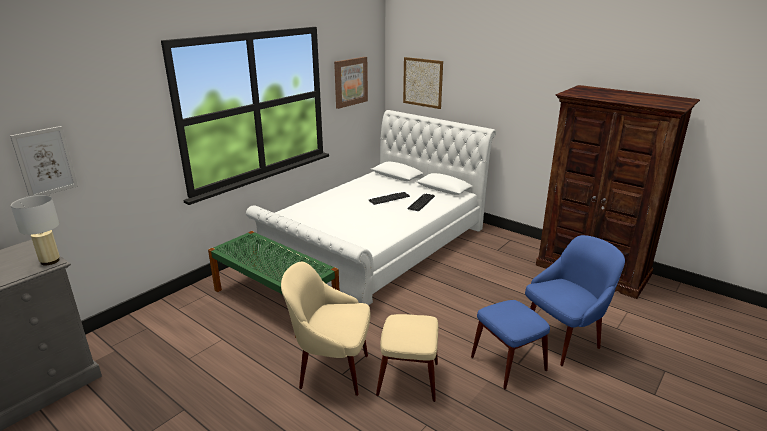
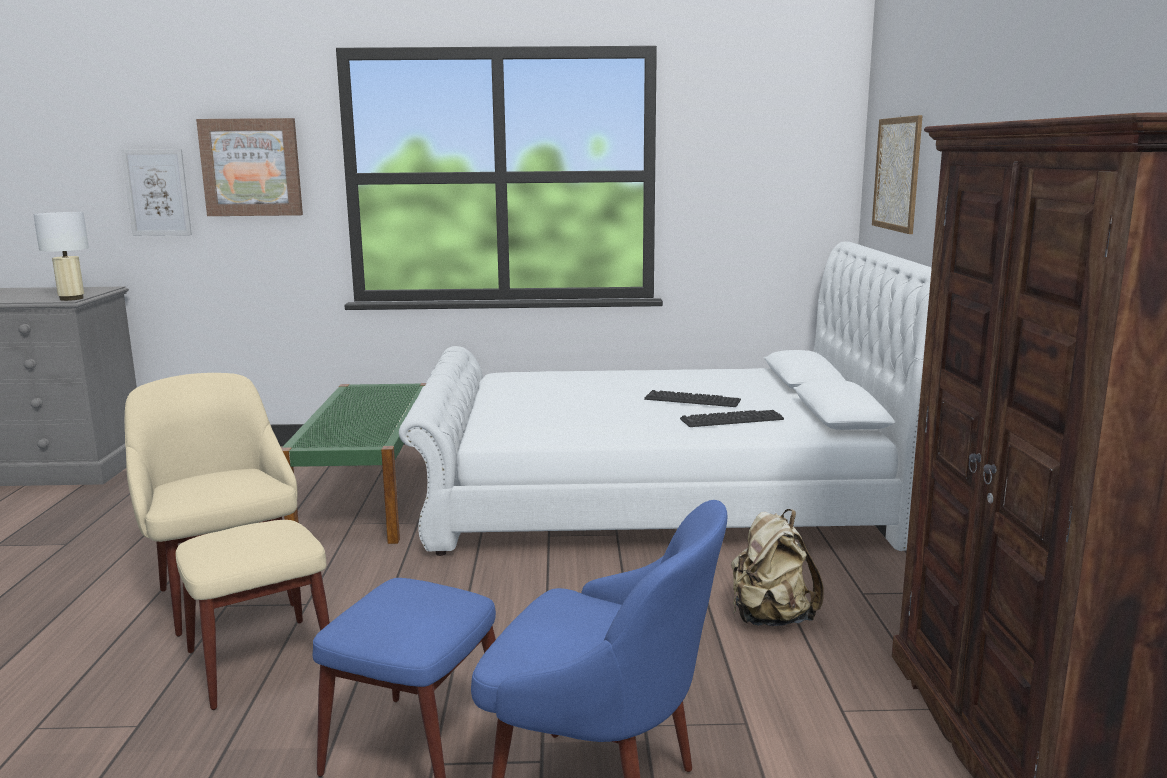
camera: 50 degrees right, 10 degrees down
(350, 82) = (745, 166): picture -> picture (251, 167)
(495, 270) = (770, 618): none -> beige backpack

